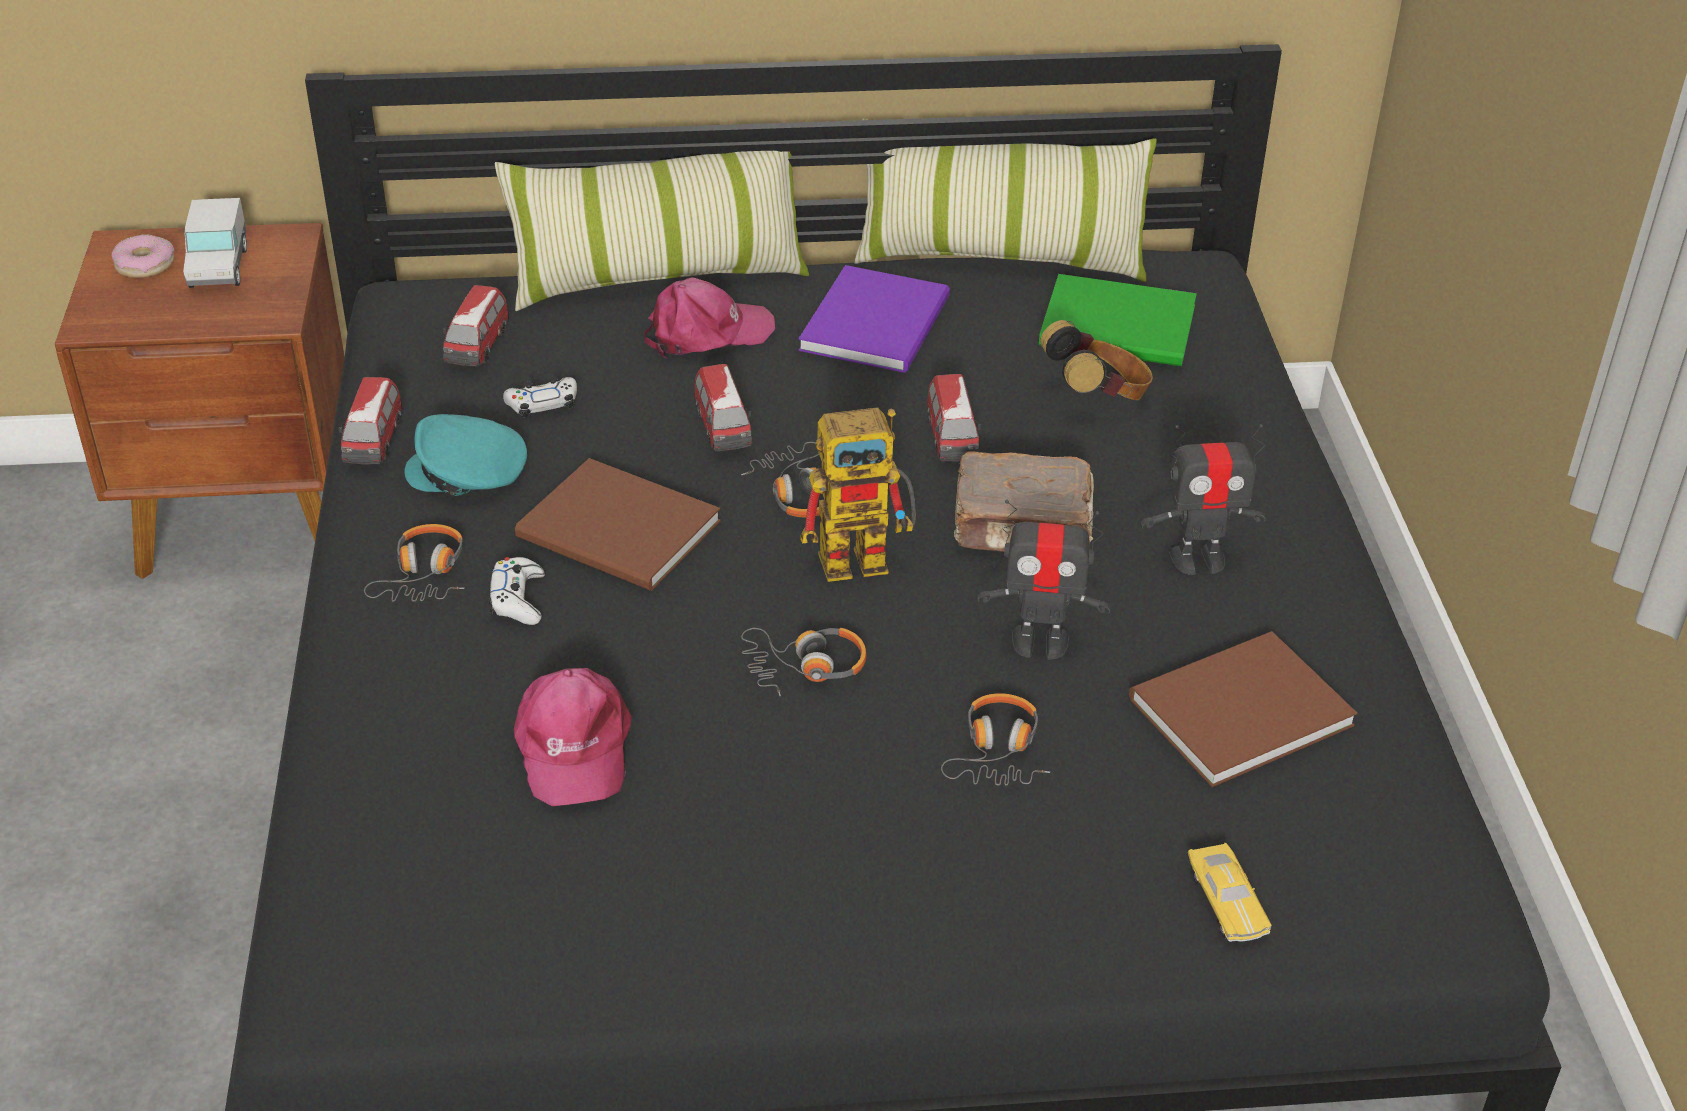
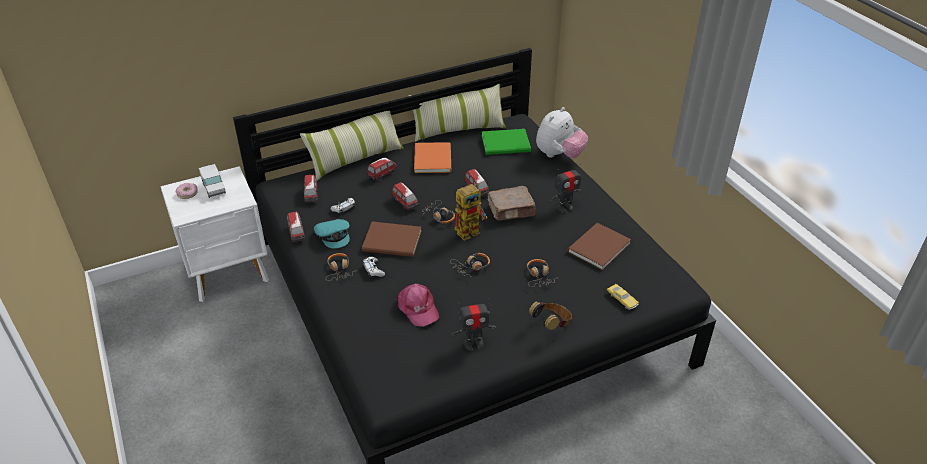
camera: 20 degrees left, 0 degrees up
(251, 520) = (229, 273): brown nightstand -> white nightstand
(468, 473) = (333, 235): turquoise cap -> turquoise cap turned 105 degrees counterclockwise
(706, 333) = (382, 174): pink cap -> toy car
(880, 322) = (434, 158): purple book -> orange book
(1040, 642) = (534, 242): toy robot -> toy robot (473, 343)
(1097, 396) = (511, 166): headphones -> headphones (551, 324)
(1269, 397) = (559, 155): none -> plush toy

